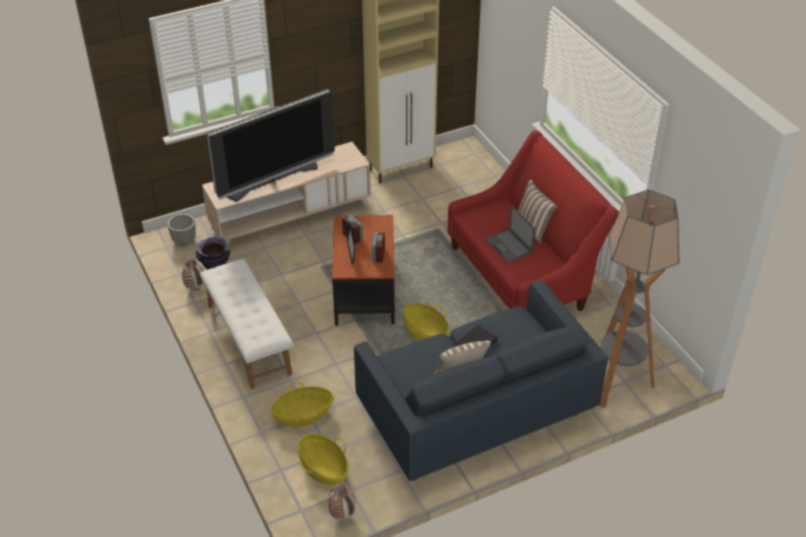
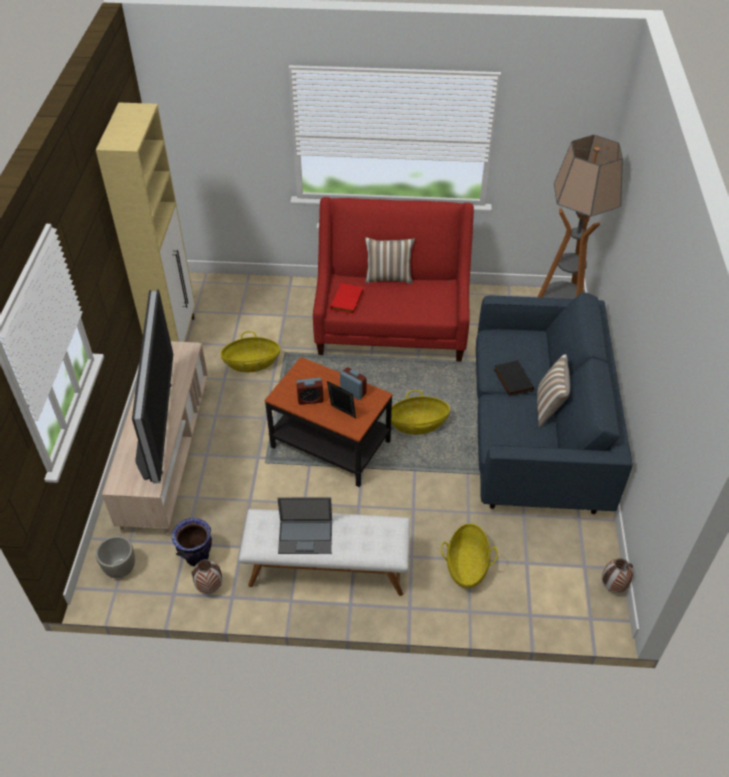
camera: 60 degrees left, 5 degrees up
(324, 469) = (547, 577): basket -> basket (252, 363)
(483, 217) = (348, 301): none -> red book
(509, 246) = (400, 302): laptop -> laptop (306, 536)

